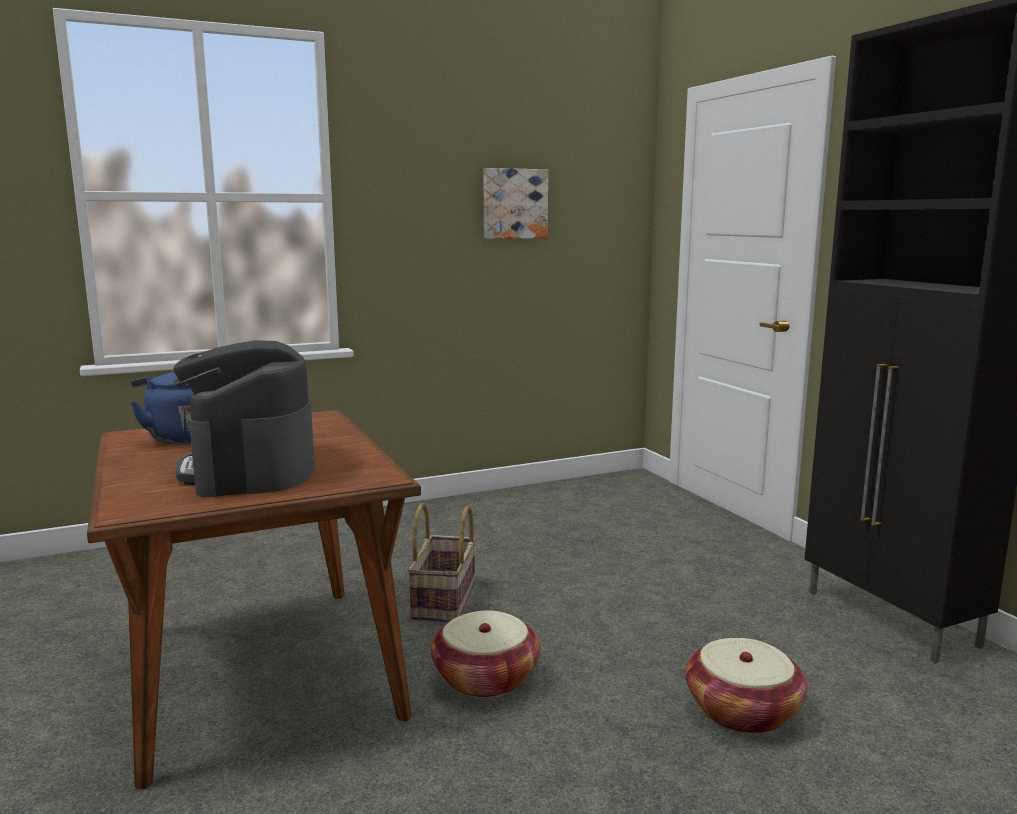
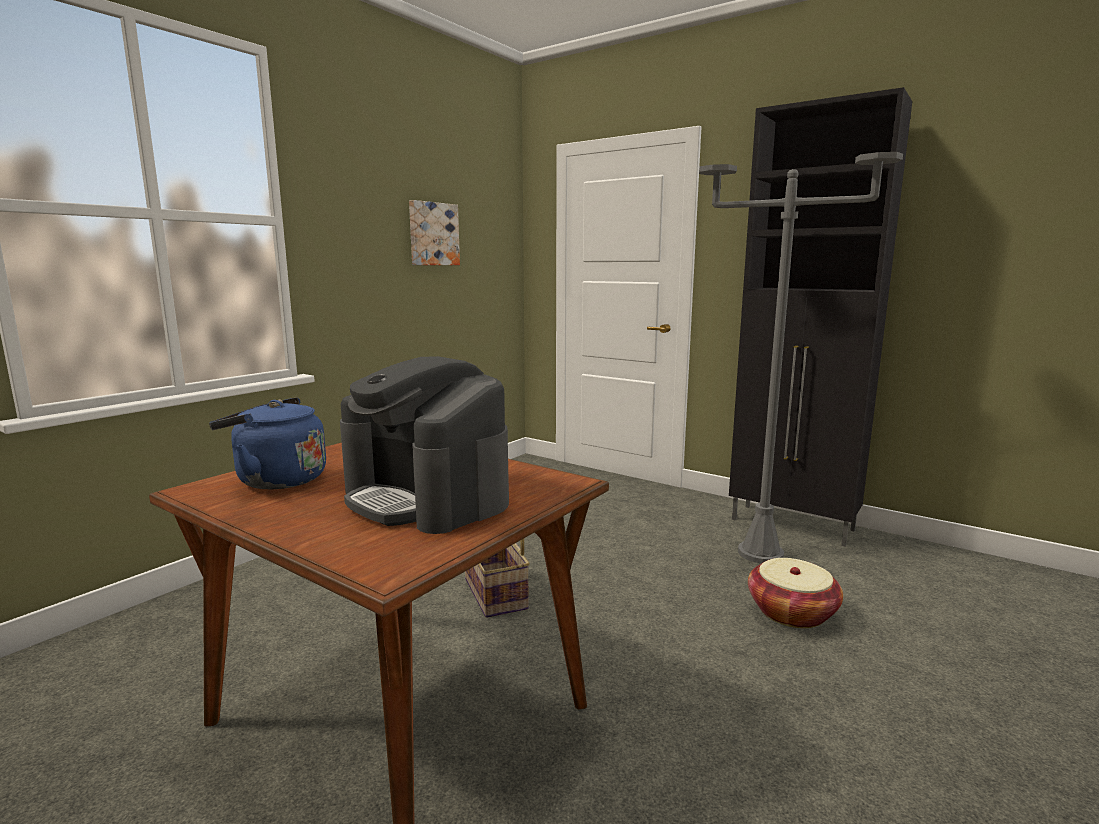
camera: 30 degrees left, 0 degrees up
(485, 678) = (604, 648): basket -> none
(793, 639) = (760, 553): none -> grey floor lamp

